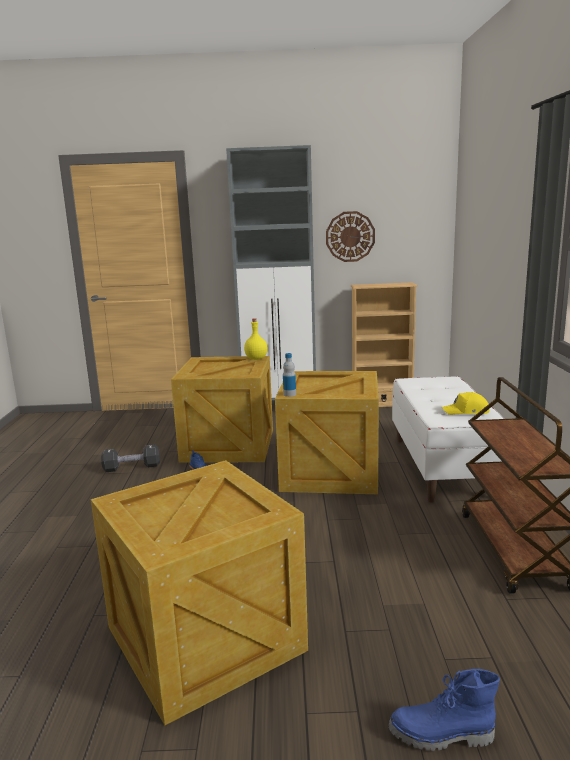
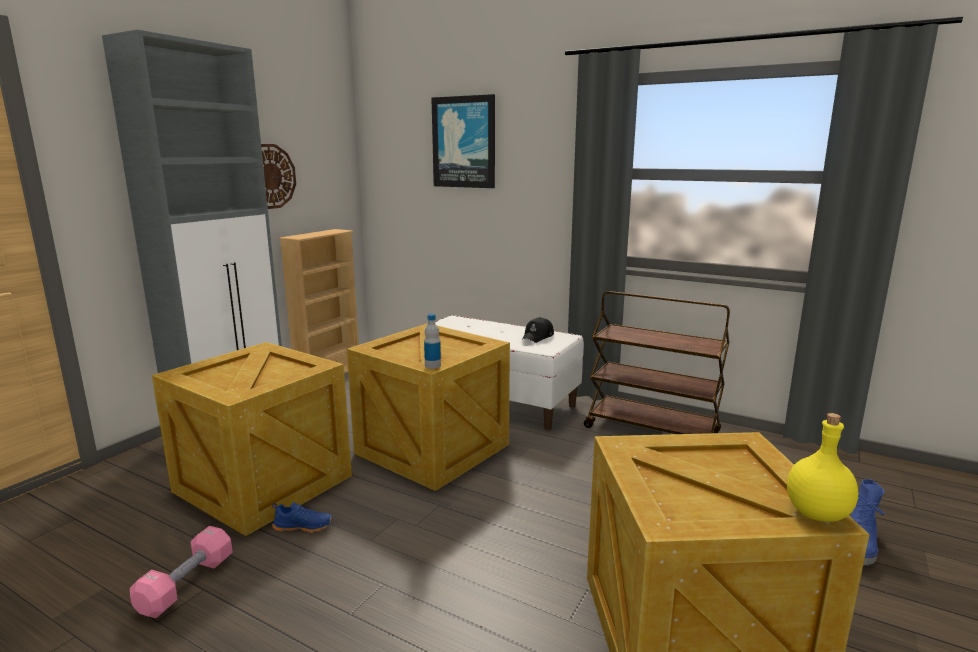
camera: 60 degrees left, 0 degrees up
(132, 467) = (187, 584): black dumbbell -> pink dumbbell
(256, 358) = (262, 349): yellow bottle -> yellow bottle (815, 513)
(466, 411) = (538, 337): yellow cap -> black cap
(495, 205) = (464, 142): none -> picture

